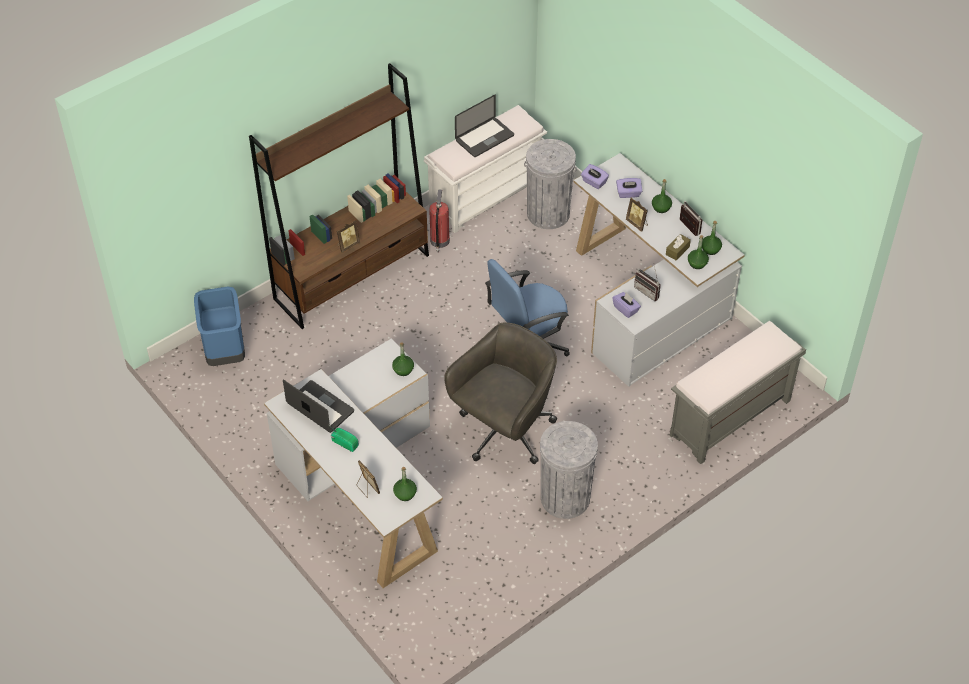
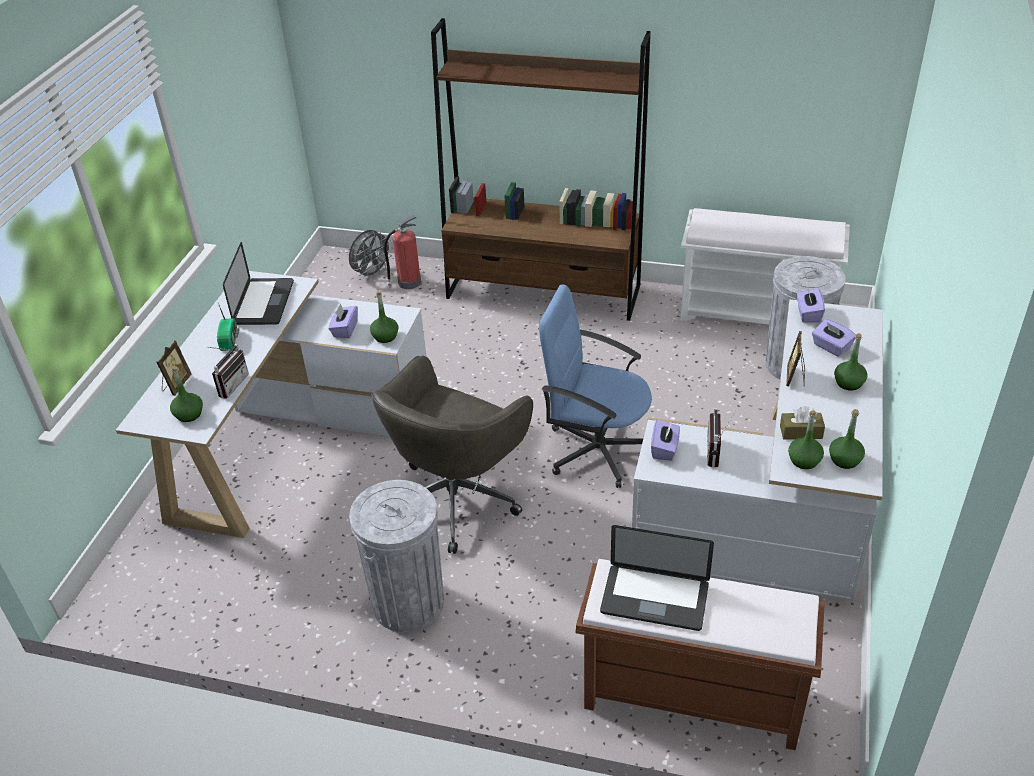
camera: 55 degrees right, 10 degrees down
(224, 352) = (372, 273): blue trash can -> grey fan
(347, 245) = (520, 231): picture frame -> none
(375, 385) = (345, 329): none -> purple tissue box
(439, 241) = (656, 317): fire extinguisher -> fire extinguisher (408, 283)
(484, 138) = (767, 226): laptop -> laptop (654, 598)
(504, 432) = (457, 498): grey office chair -> grey office chair turned 120 degrees clockwise
(686, 228) = (848, 420): radio -> radio (230, 384)
(729, 419) = (690, 697): grey bench -> brown bench

